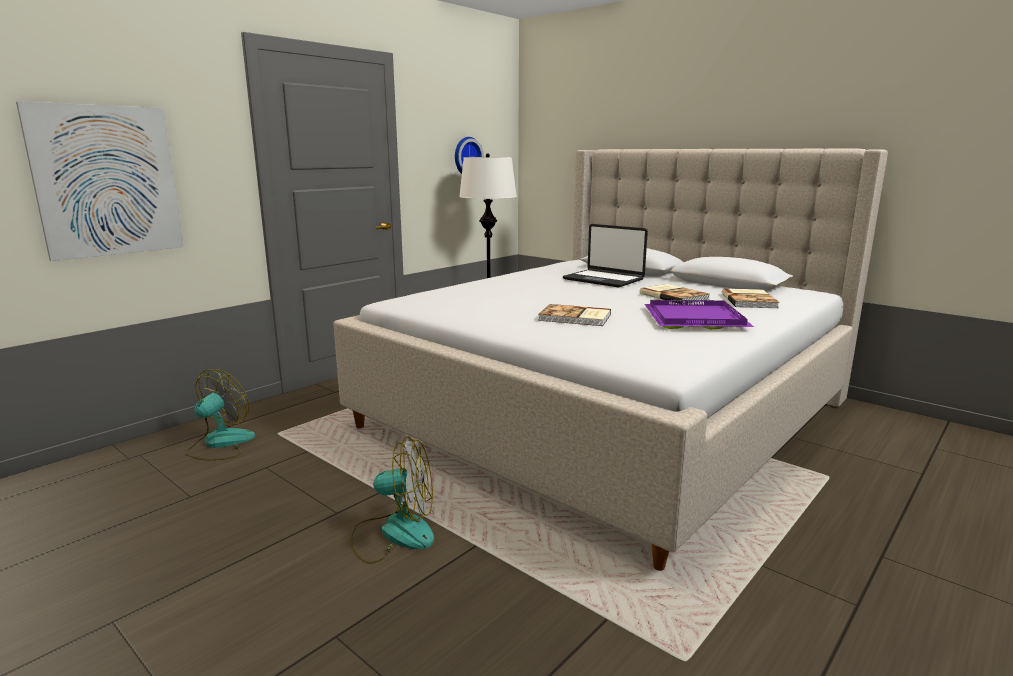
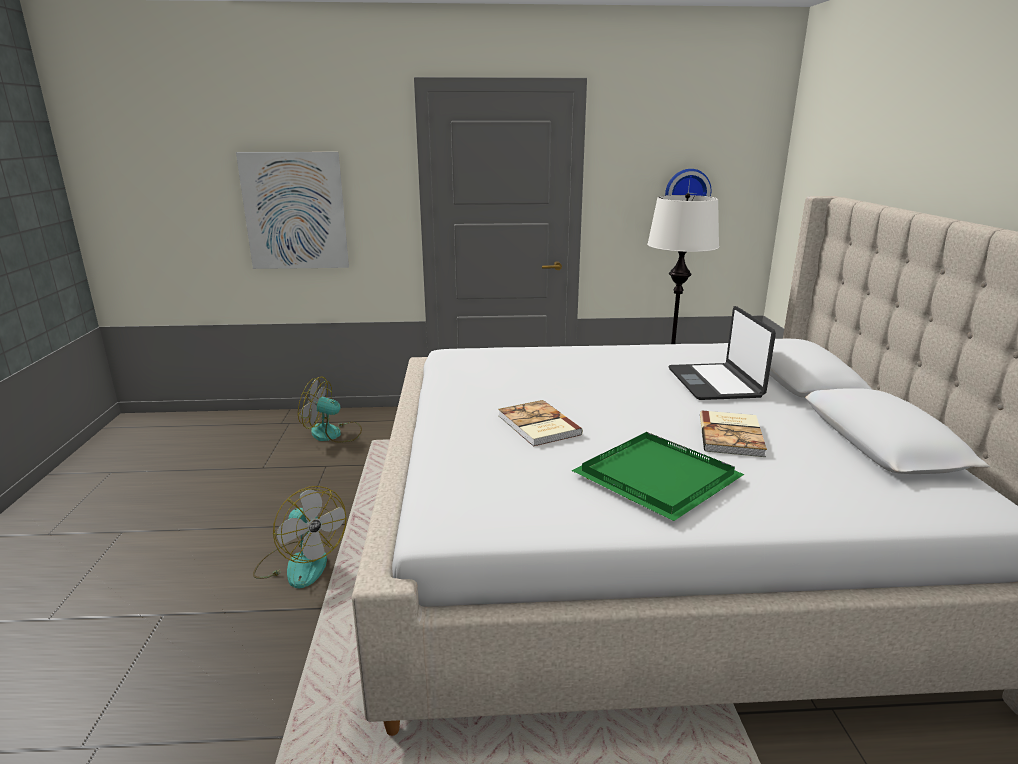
camera: 45 degrees right, 5 degrees up
(220, 444) = (333, 434): fan -> fan turned 150 degrees counterclockwise
(693, 319) = (653, 477): purple tray -> green tray
(750, 300) = (820, 480): book -> none

